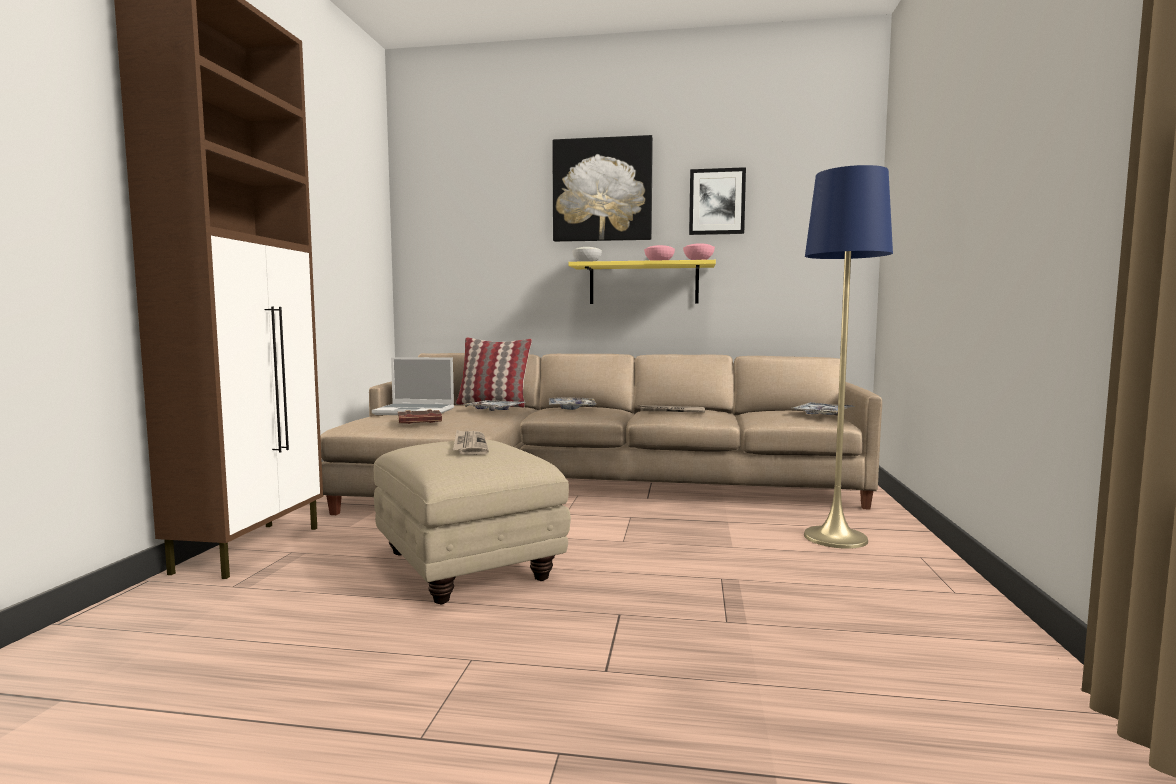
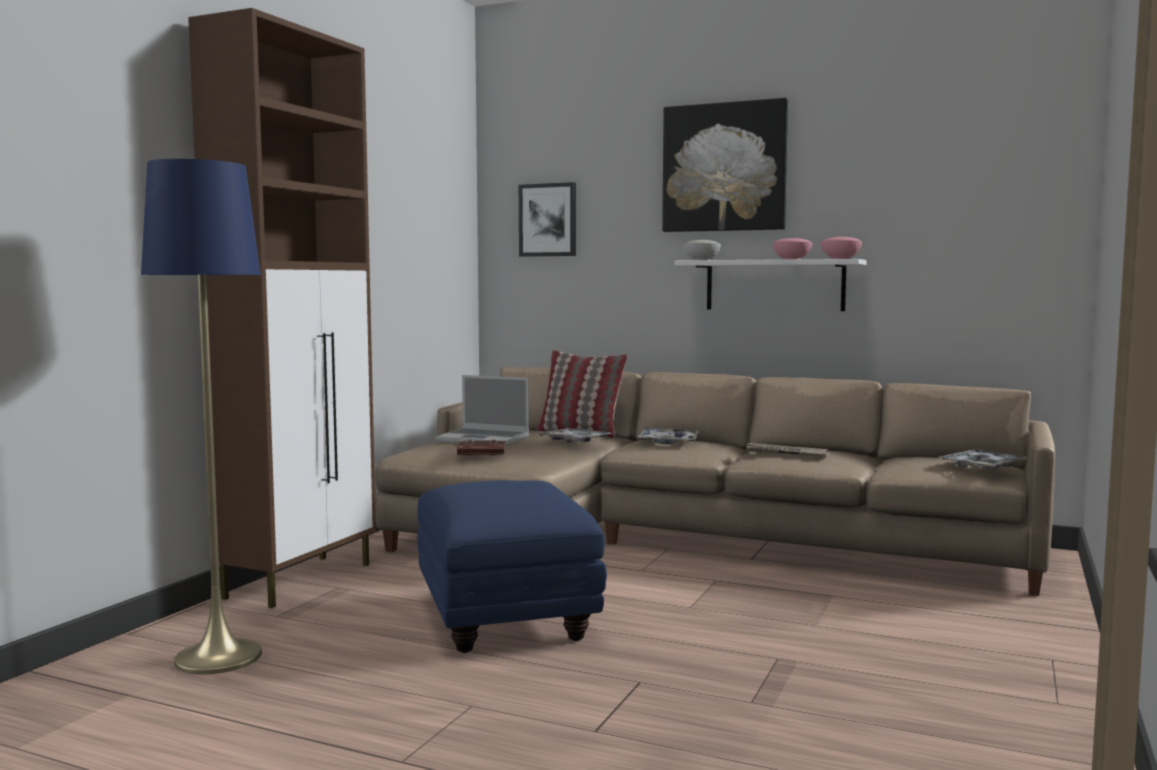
camera: 15 degrees right, 0 degrees up
(468, 567) = (506, 619): beige ottoman -> blue ottoman
(469, 445) = (510, 487): newspaper -> none
(643, 284) = (774, 285): yellow shelf -> white shelf
(717, 202) = (871, 180): picture -> picture (548, 220)
(835, 538) = (958, 627): blue floor lamp -> blue floor lamp (218, 657)

